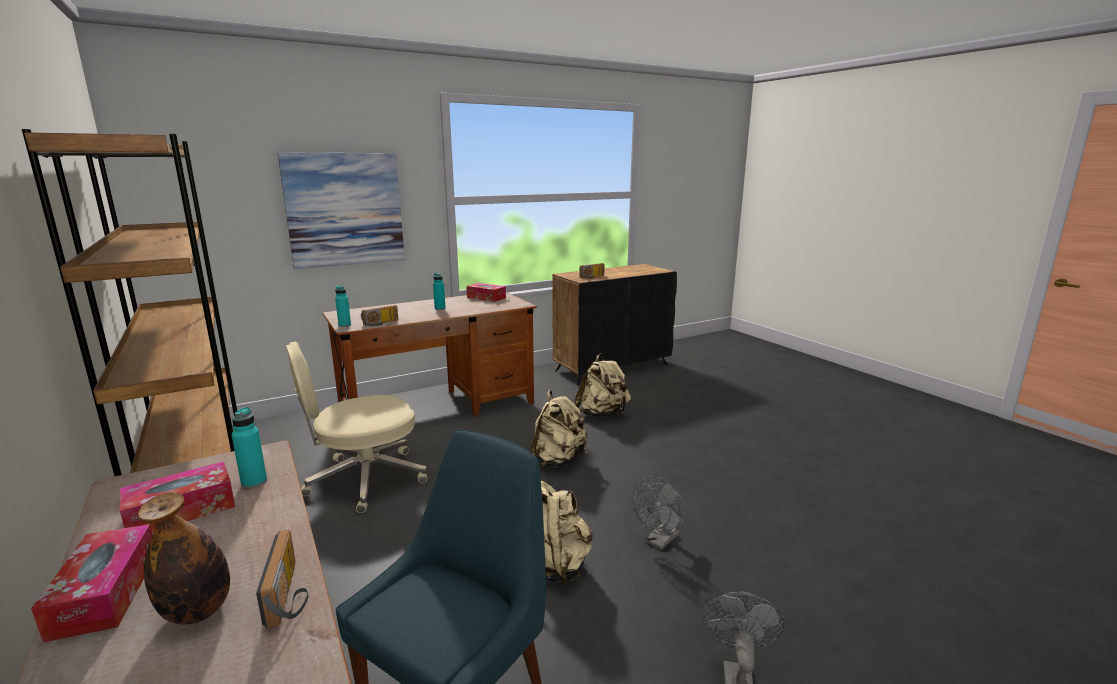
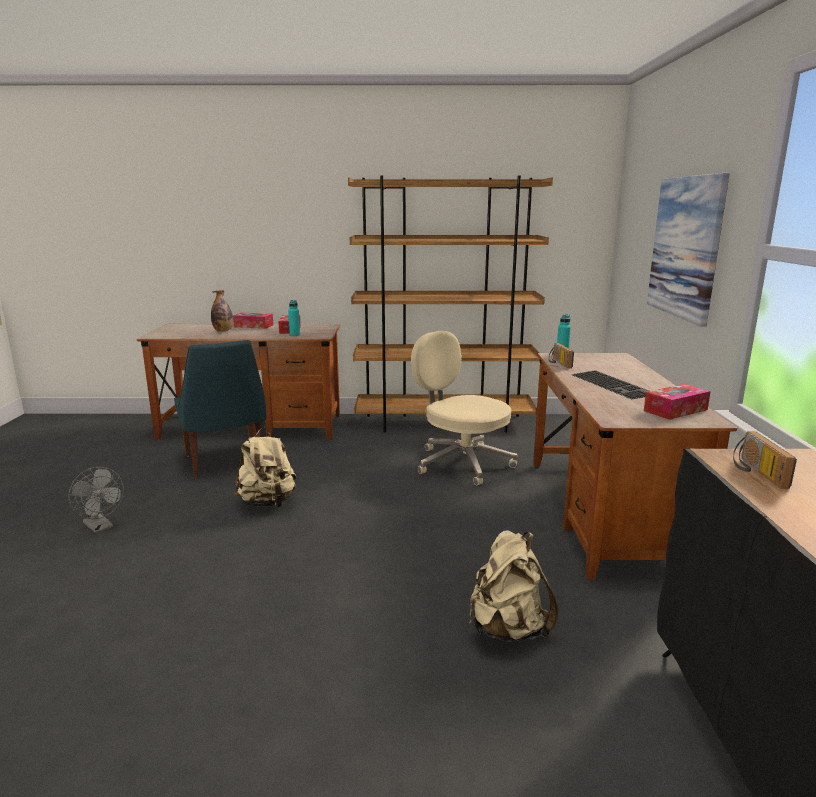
camera: 120 degrees right, 0 degrees up
(290, 593) = (209, 336): radio -> none
(364, 480) = (461, 462): beige office chair -> beige office chair turned 45 degrees counterclockwise
(440, 308) = (614, 384): turquoise bottle -> keyboard
(557, 461) = (406, 548): beige backpack -> none
(659, 541) = (222, 552): grey fan -> none

